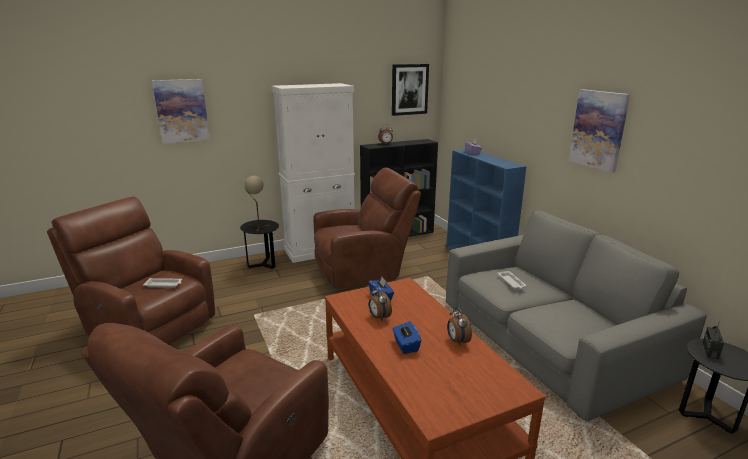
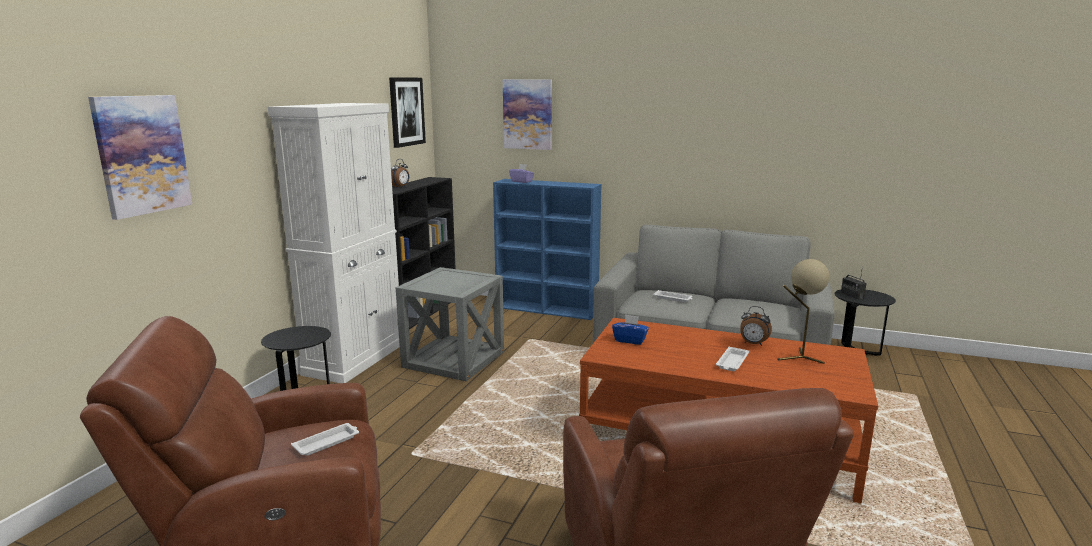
camera: 45 degrees left, 5 degrees down
(257, 227) = (297, 339): beige table lamp -> beige table lamp (799, 357)
(363, 271) = (454, 359): brown armchair -> grey side table
(379, 317) = (666, 354): alarm clock -> none
(406, 345) = (732, 362): blue tissue box -> white tray
(598, 129) = (688, 131): picture -> picture (528, 114)

